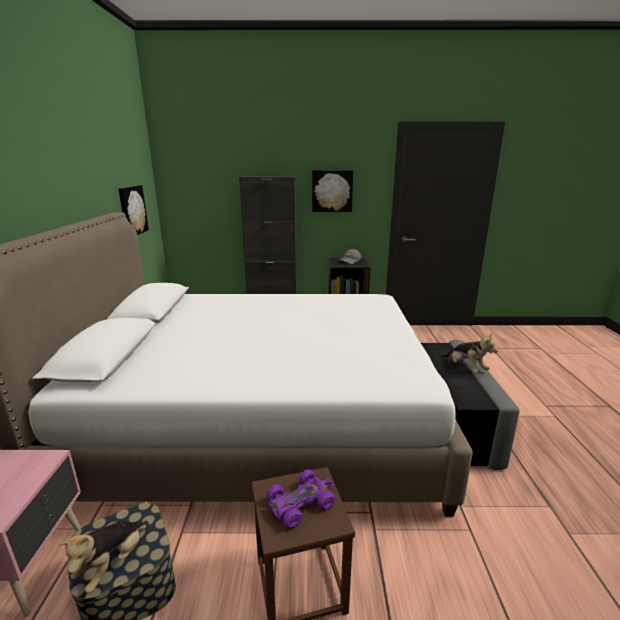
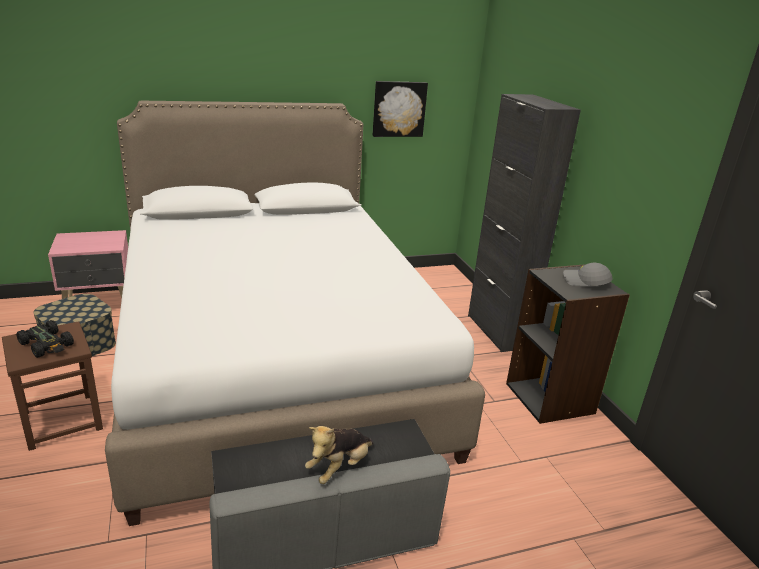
camera: 70 degrees right, 5 degrees up
(113, 563) = (57, 312): plush toy -> none
(301, 503) = (47, 345): purple toy car -> black toy car
(332, 191) = (623, 150): picture -> none

